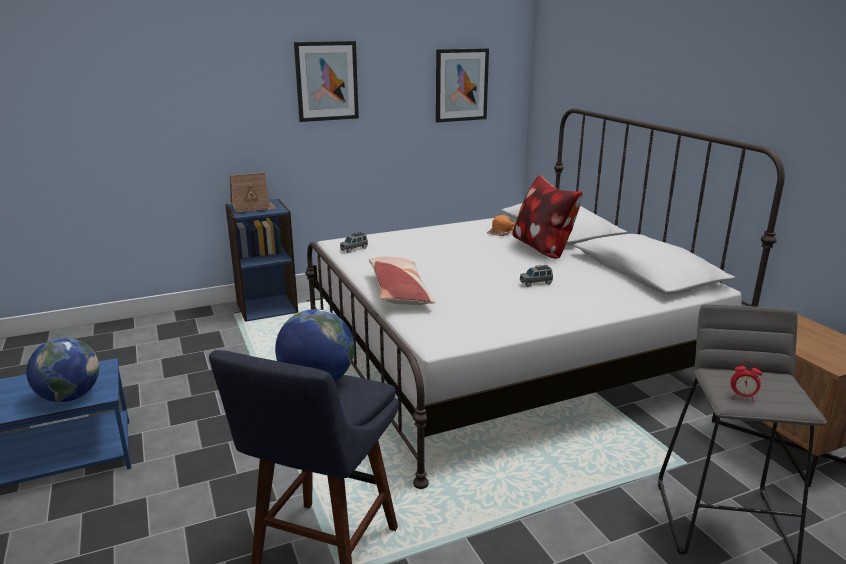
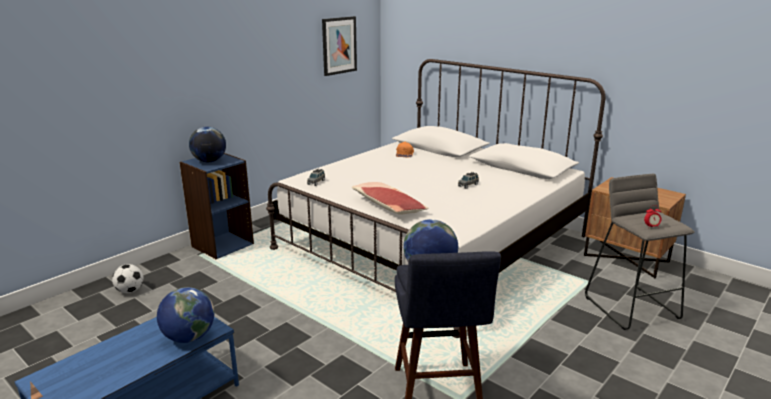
camera: 25 degrees left, 0 degrees up
(138, 337) = (130, 291): none -> football
(253, 207) = (209, 161): toy house -> globe
(326, 81) = (249, 49): picture -> none
(543, 248) = (445, 162): pillow -> none

